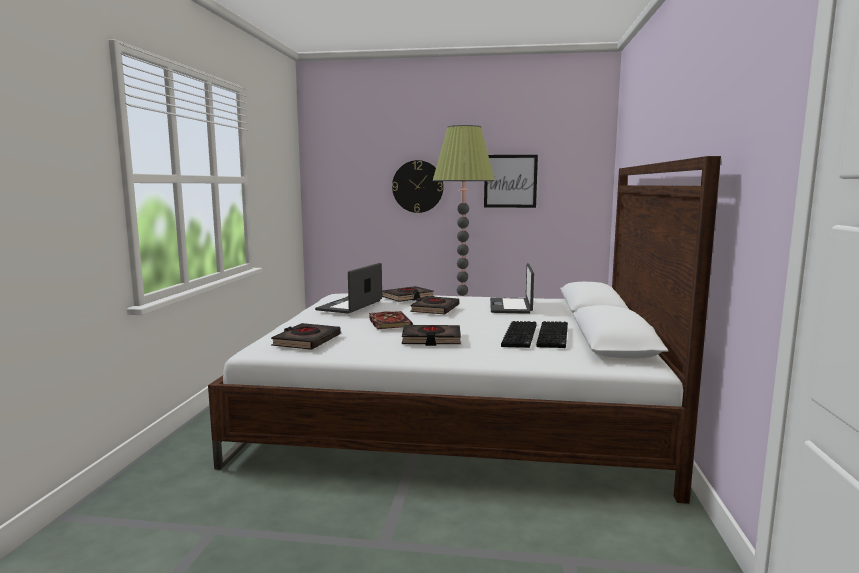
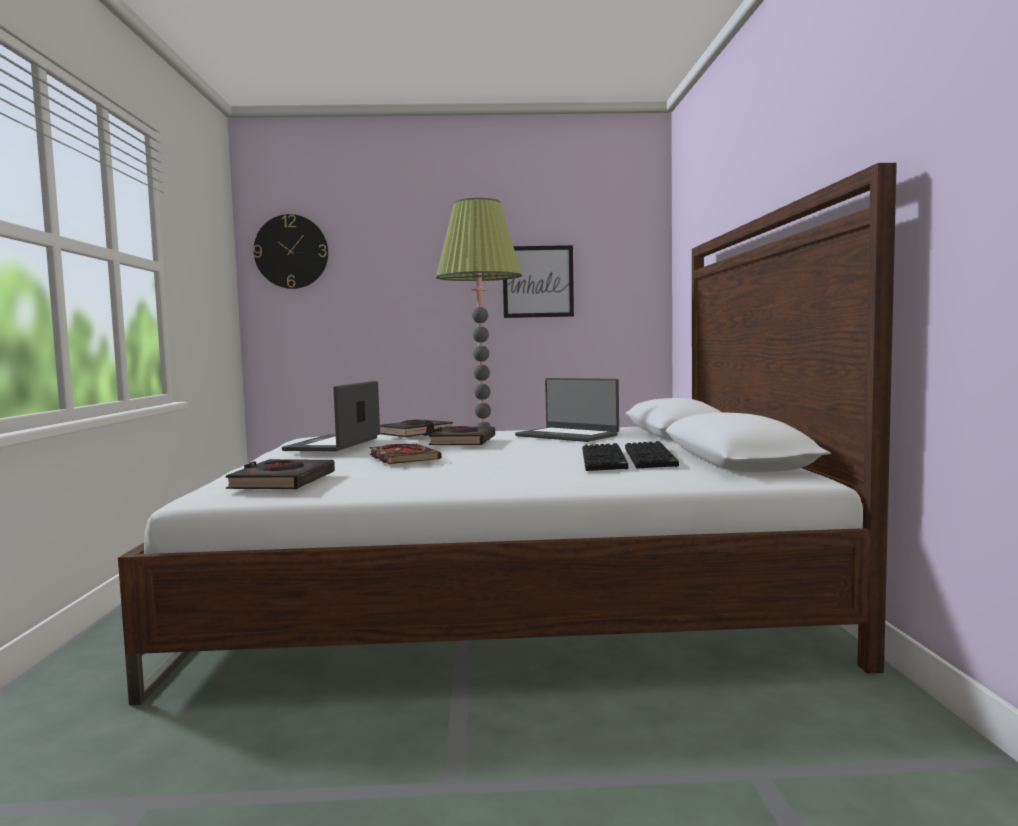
camera: 10 degrees left, 5 degrees down
(417, 186) = (410, 291): wall clock -> wall clock (291, 251)
(431, 339) = (478, 470): black book -> none
(511, 306) = (567, 435): laptop -> laptop turned 45 degrees counterclockwise

